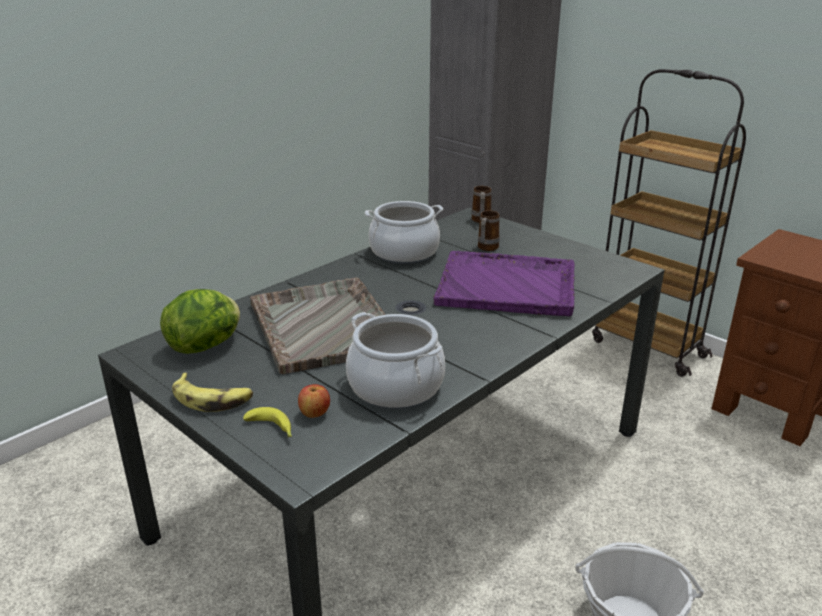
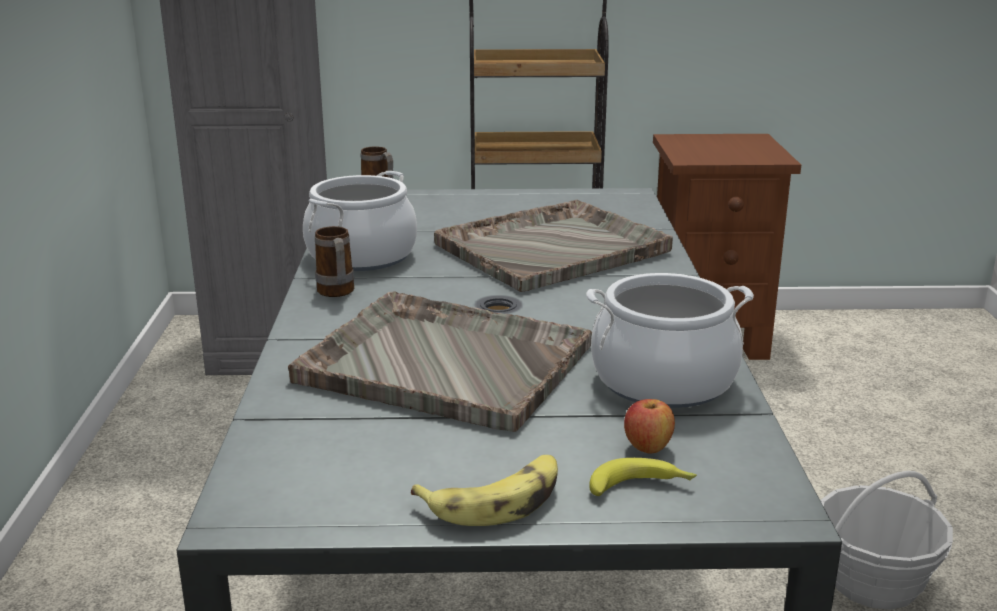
camera: 45 degrees left, 5 degrees down
(206, 345) = (337, 452): lettuce -> none
(486, 248) = (448, 222): mug -> mug (337, 293)
(508, 286) = (554, 248): purple tray -> grey tray

